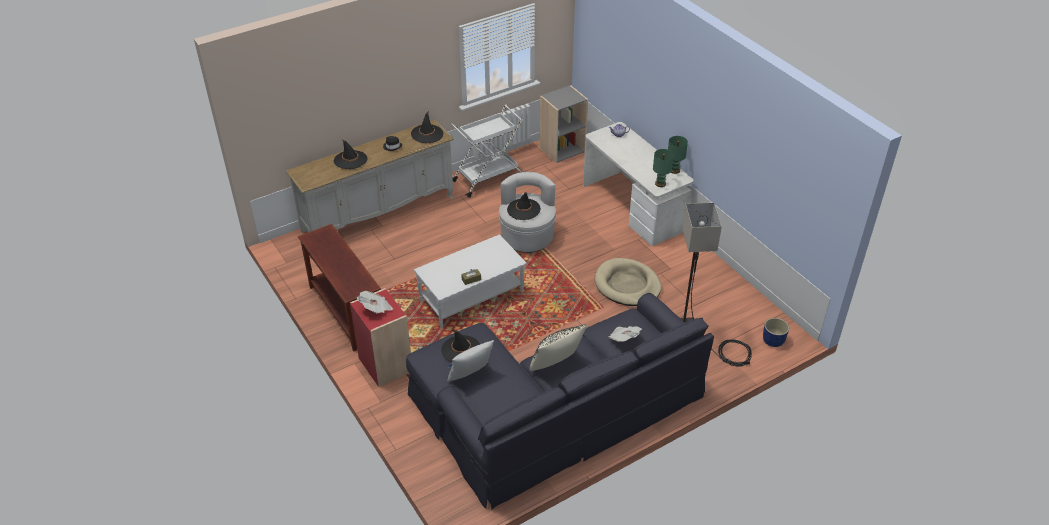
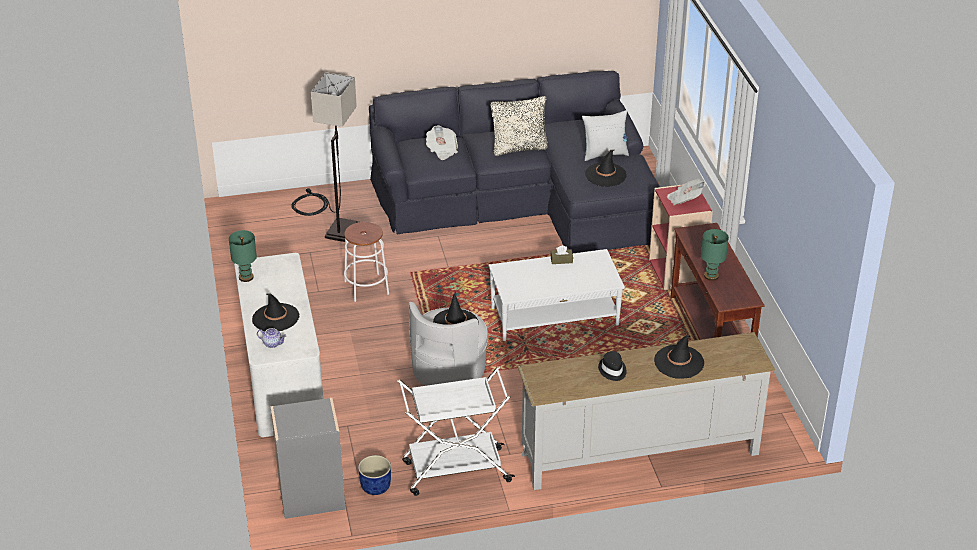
camera: 160 degrees left, 5 degrees down
(427, 134) = (554, 379): black hat -> black hat (275, 318)
(627, 285) = (366, 287): beige dog bed -> white stool
(660, 184) = (280, 265): green table lamp -> green table lamp (711, 276)
(773, 341) = (262, 205): blue planter -> blue planter (376, 487)

